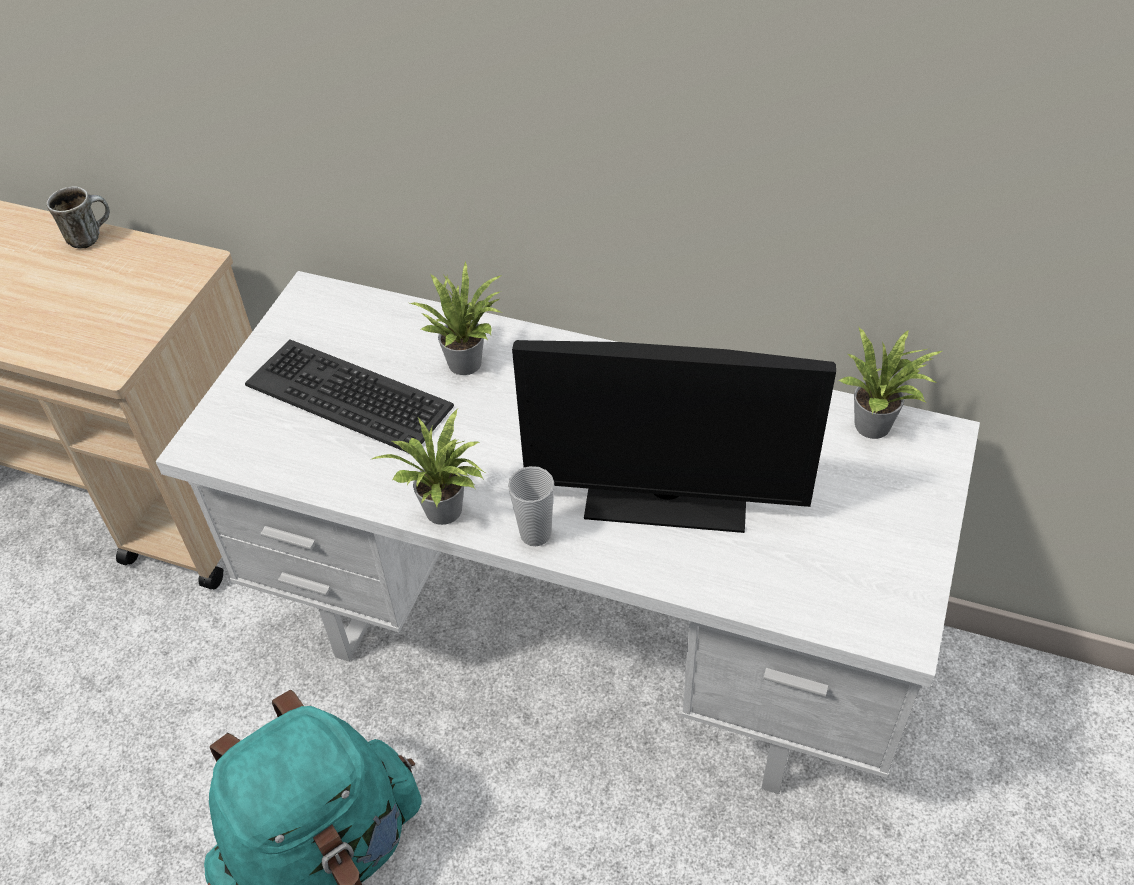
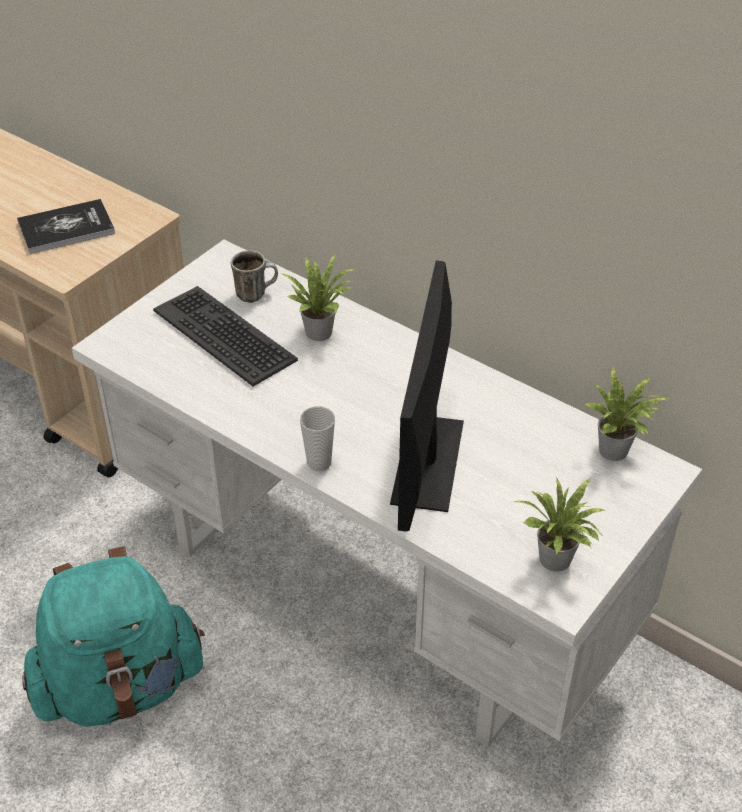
camera: 15 degrees right, 5 degrees down
(88, 302) = (66, 228): none -> book
(90, 236) = (84, 182): mug -> mug (256, 293)
(445, 513) = (260, 432): potted plant -> potted plant (556, 562)
(666, 497) = (428, 462): monitor -> monitor turned 75 degrees clockwise

